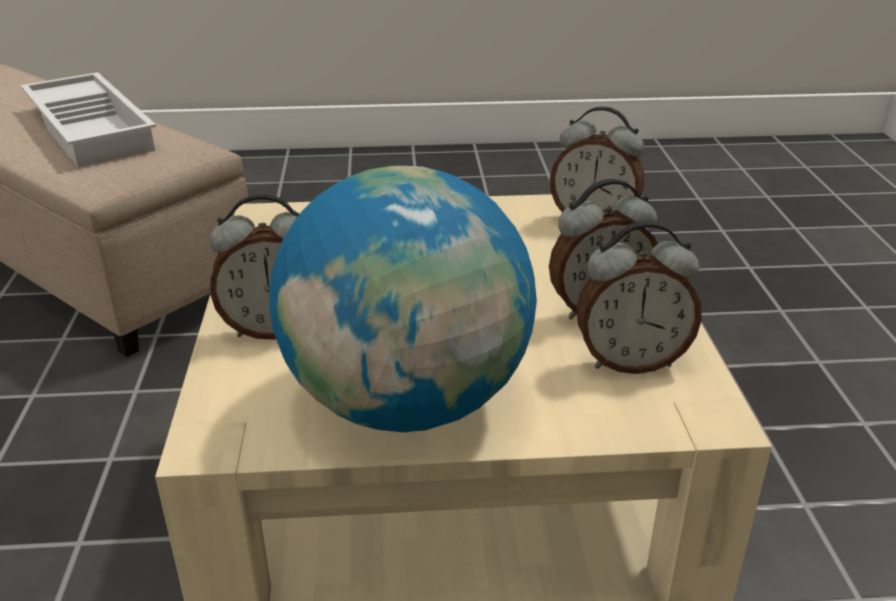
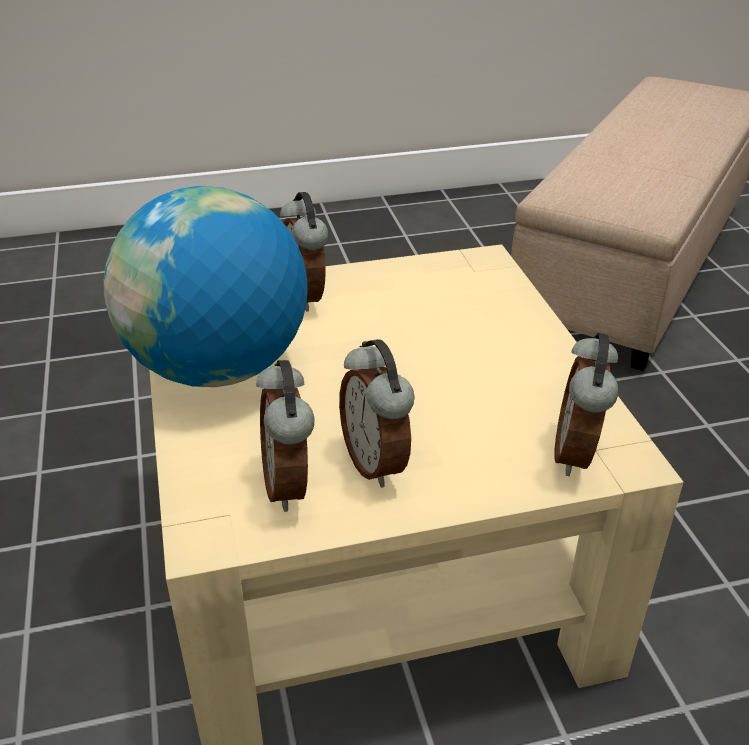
camera: 80 degrees right, 5 degrees up
(93, 129) = (657, 164): white tray -> none

